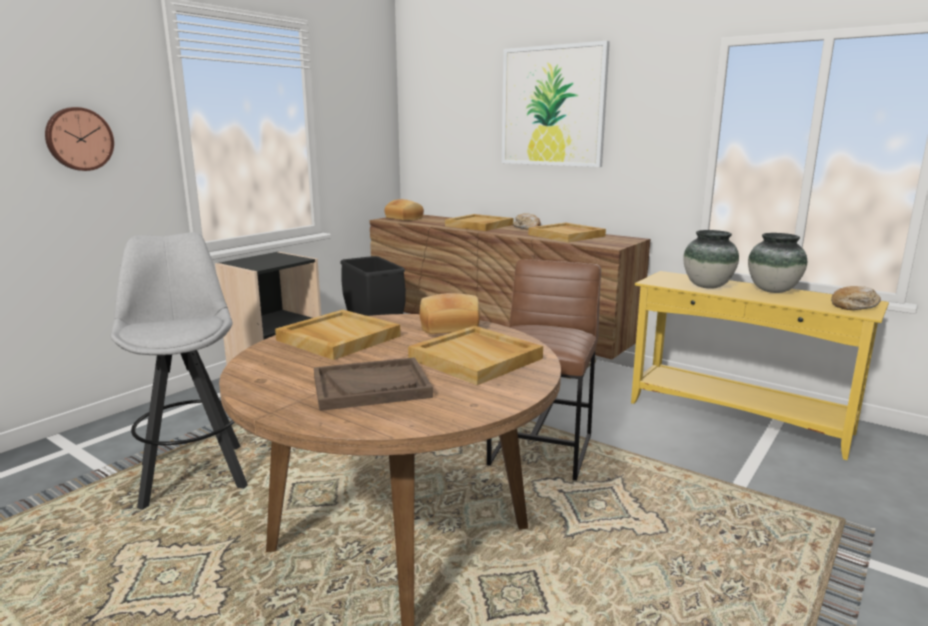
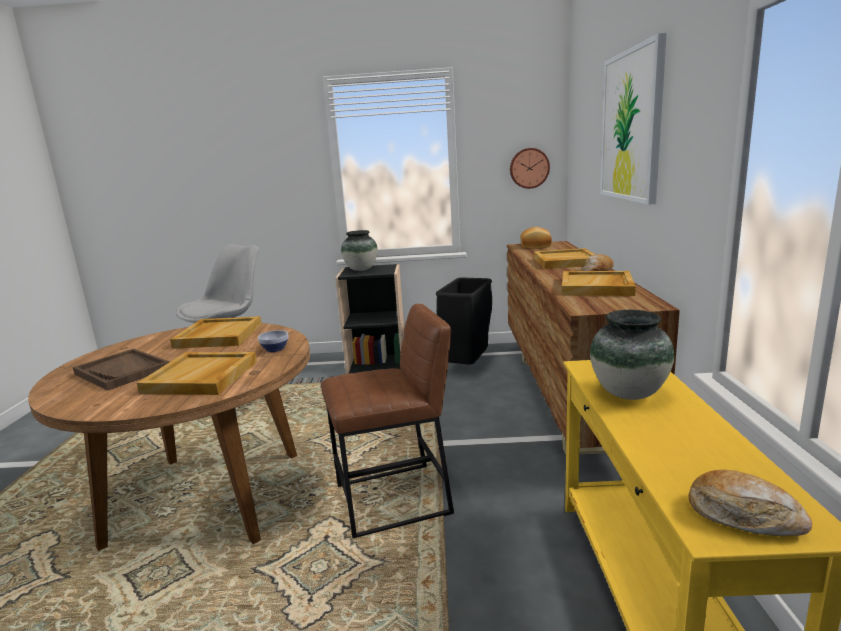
camera: 55 degrees right, 0 degrees up
(79, 139) = (266, 179): wall clock -> wall clock (529, 168)
(449, 327) = (276, 349): bread -> bowl
(773, 290) = (702, 434): vase -> vase (361, 269)

